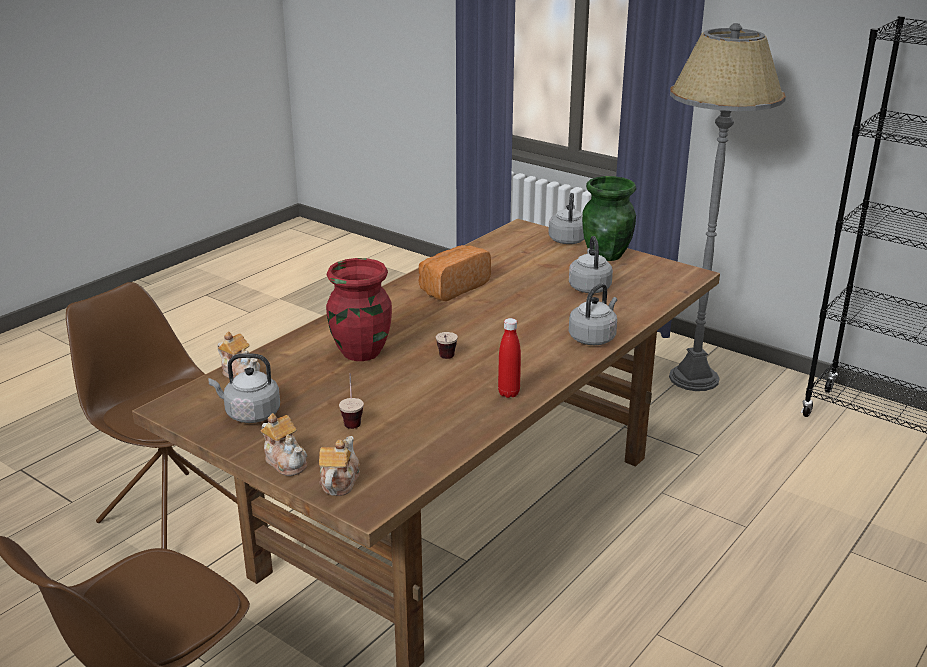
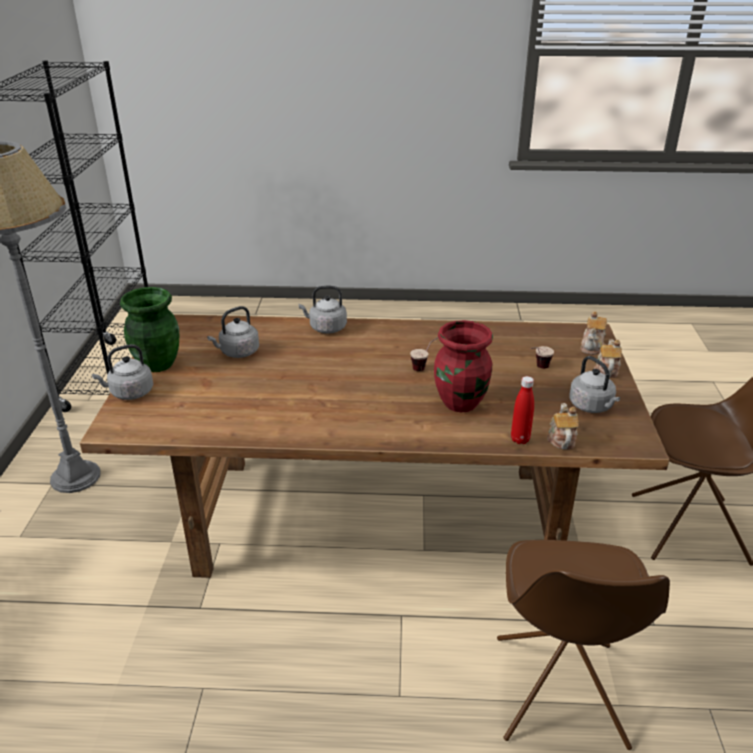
camera: 125 degrees left, 5 degrees up
(339, 482) = (592, 346): teapot -> teapot turned 45 degrees counterclockwise
(452, 287) = (301, 410): bread -> none
(508, 393) = (435, 332): red bottle -> red bottle (520, 439)

